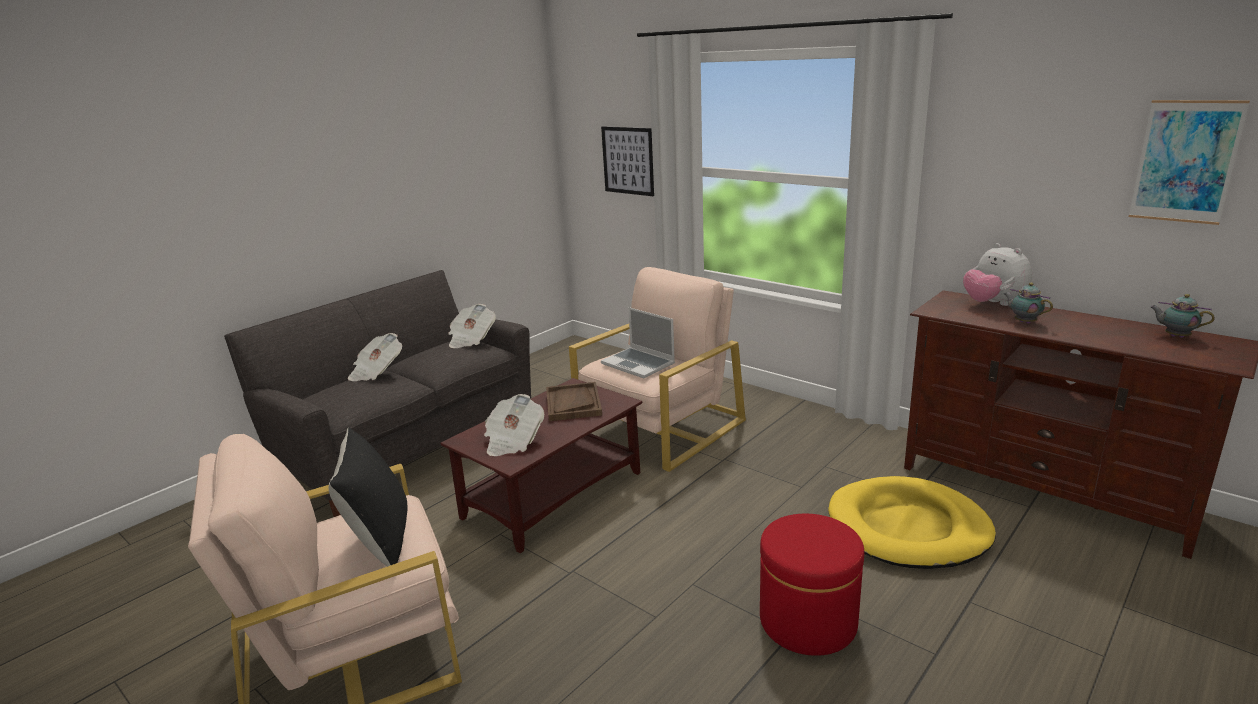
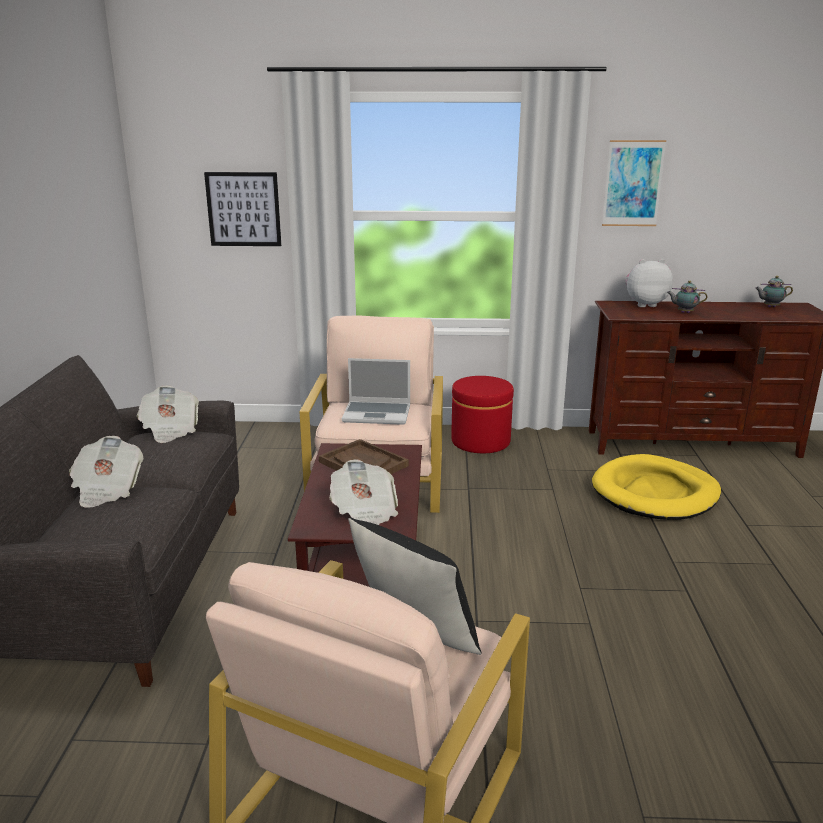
camera: 40 degrees left, 0 degrees up
(808, 621) = (685, 578): red ottoman -> red ottoman (480, 441)
(993, 304) = (644, 304): plush toy -> plush toy turned 150 degrees clockwise
(1185, 161) = (760, 183): picture -> picture (633, 183)

